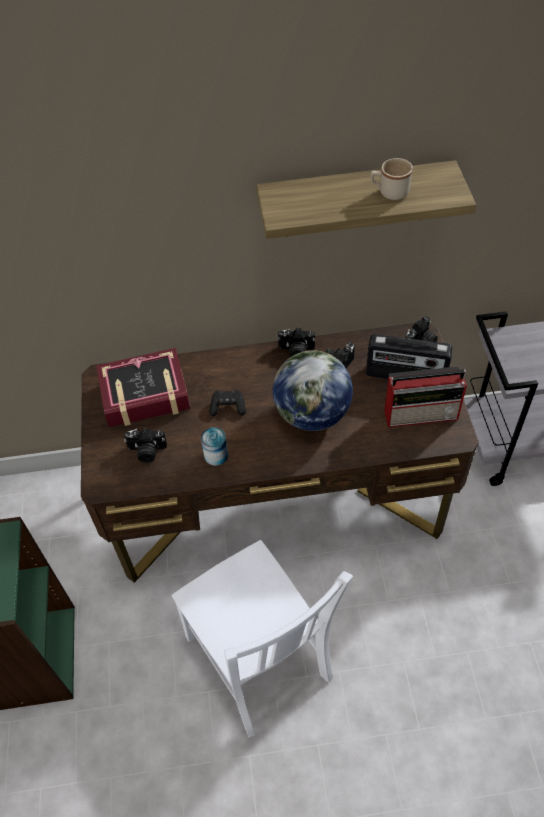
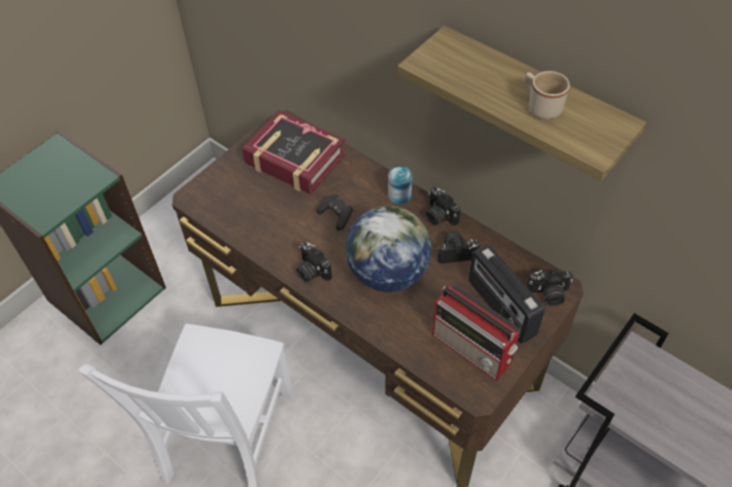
camera: 45 degrees right, 0 degrees up
(146, 452) = (246, 200): camera -> camera (311, 271)
(216, 455) = (285, 242): can -> can (399, 195)

